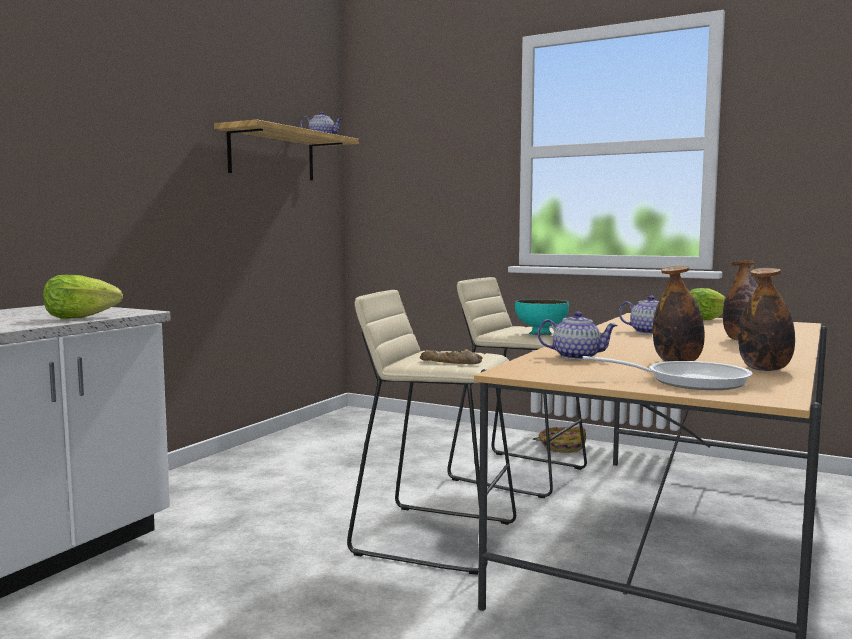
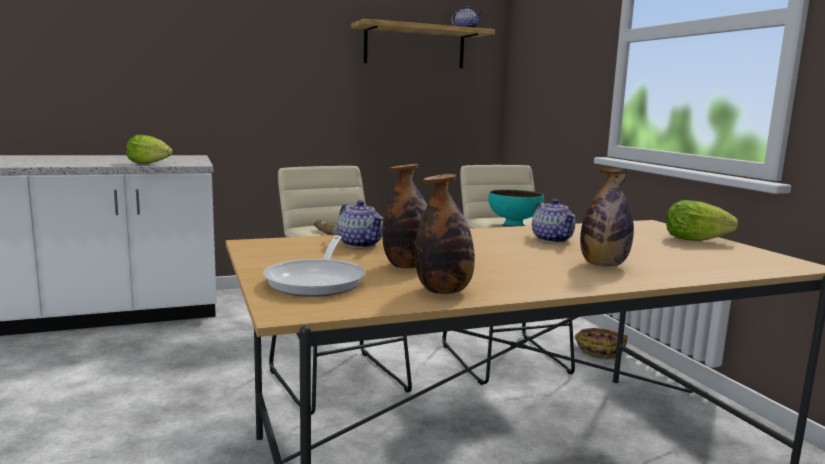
camera: 40 degrees right, 5 degrees up
(687, 381) = (318, 281): frying pan -> frying pan turned 45 degrees clockwise

